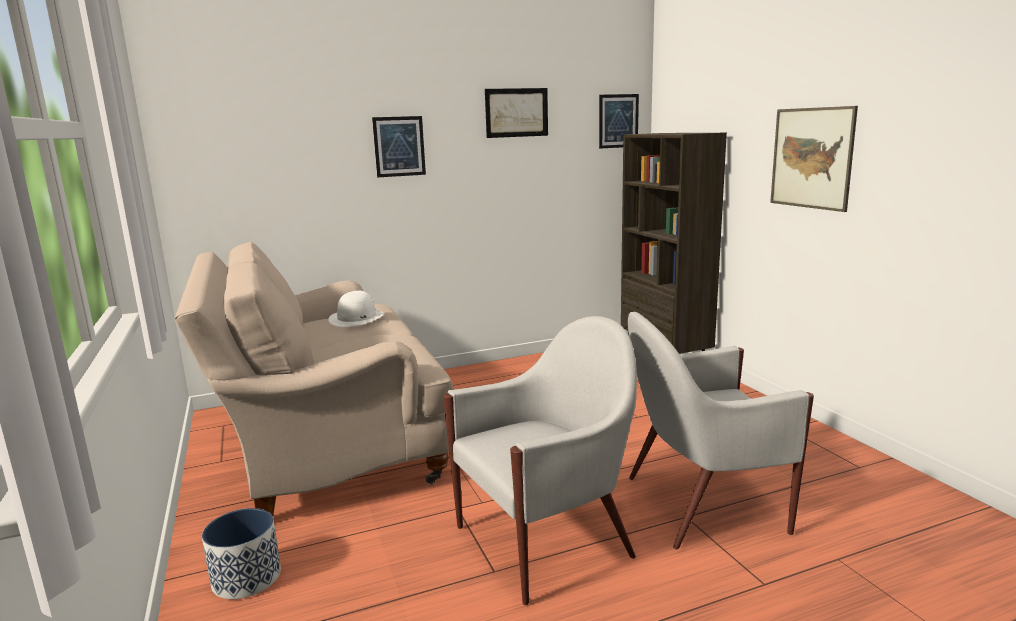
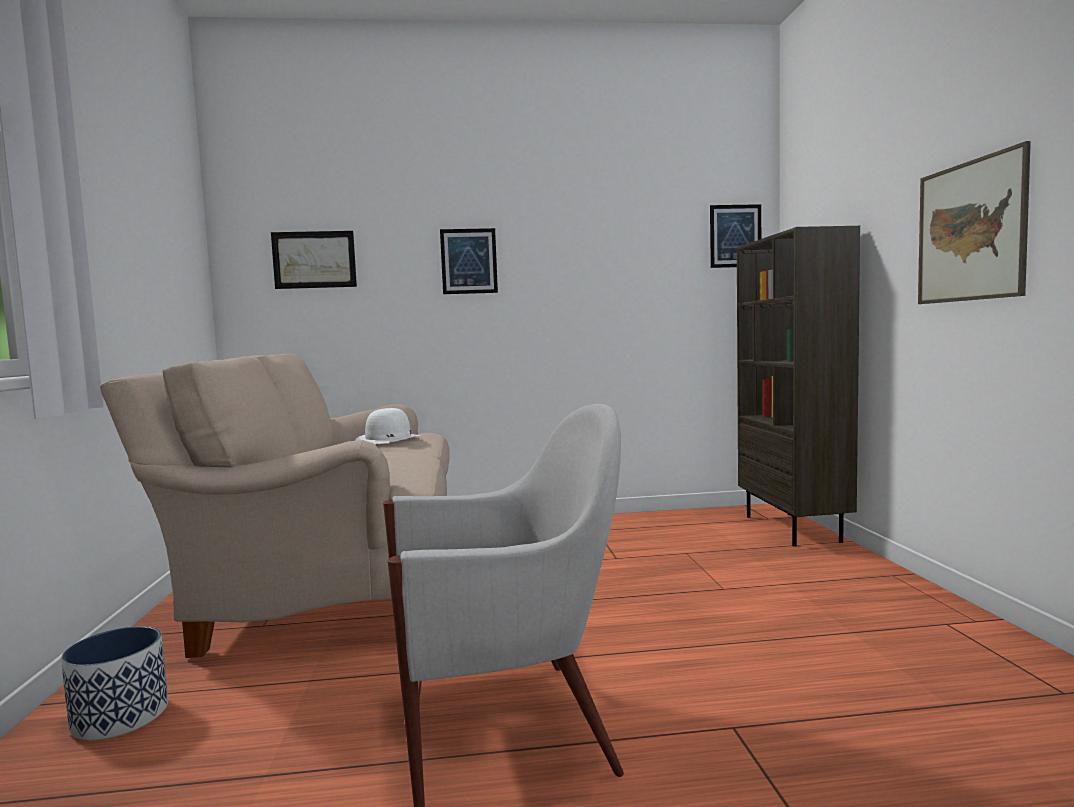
camera: 15 degrees right, 10 degrees down
(516, 112) = (606, 225): picture -> picture (314, 260)
(700, 504) = (764, 712): white armchair -> none

